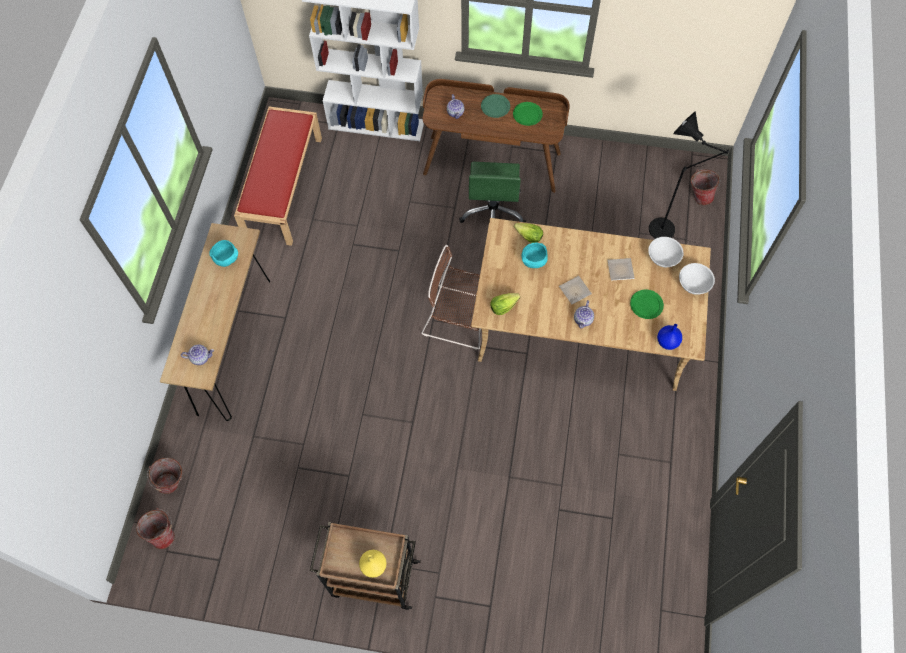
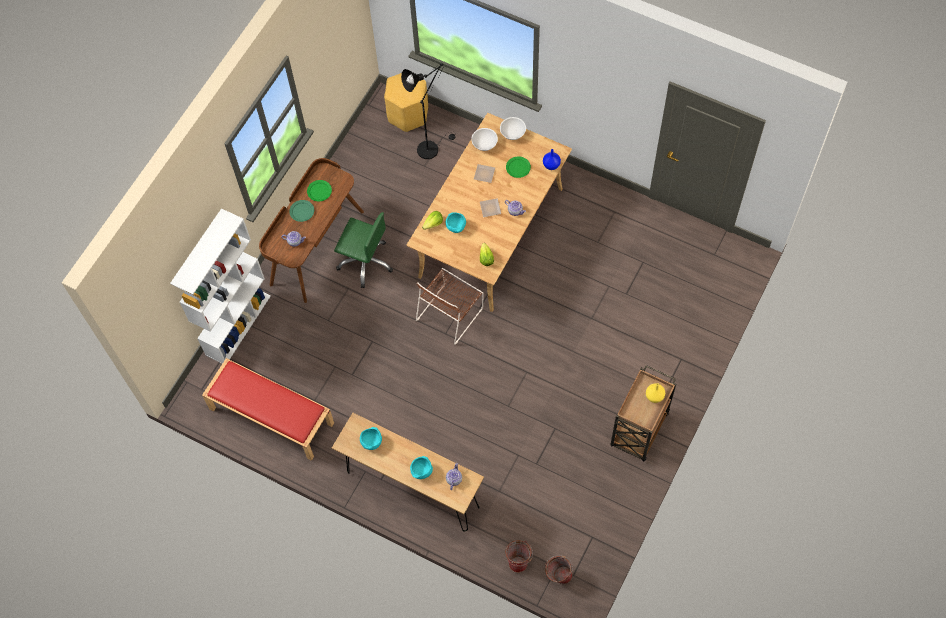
camera: 70 degrees left, 0 degrees up
(202, 321) = (421, 472): none -> turquoise bowl
(699, 196) = (408, 114): bucket -> yellow stool

